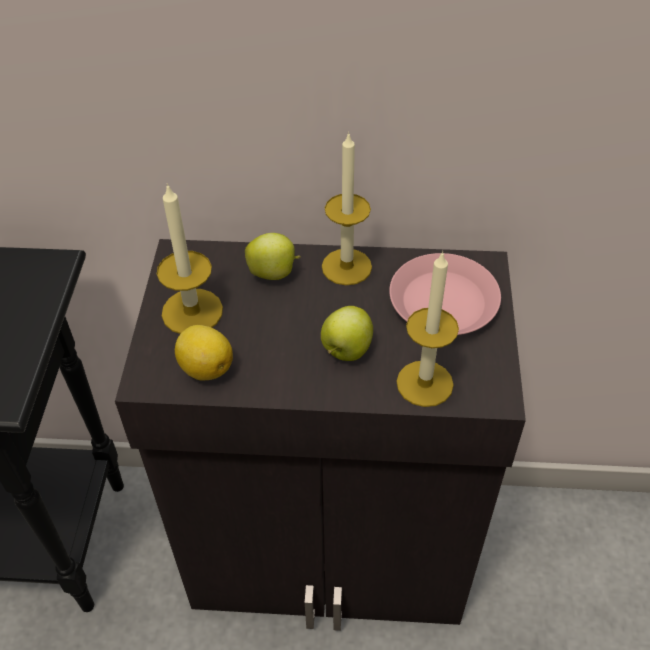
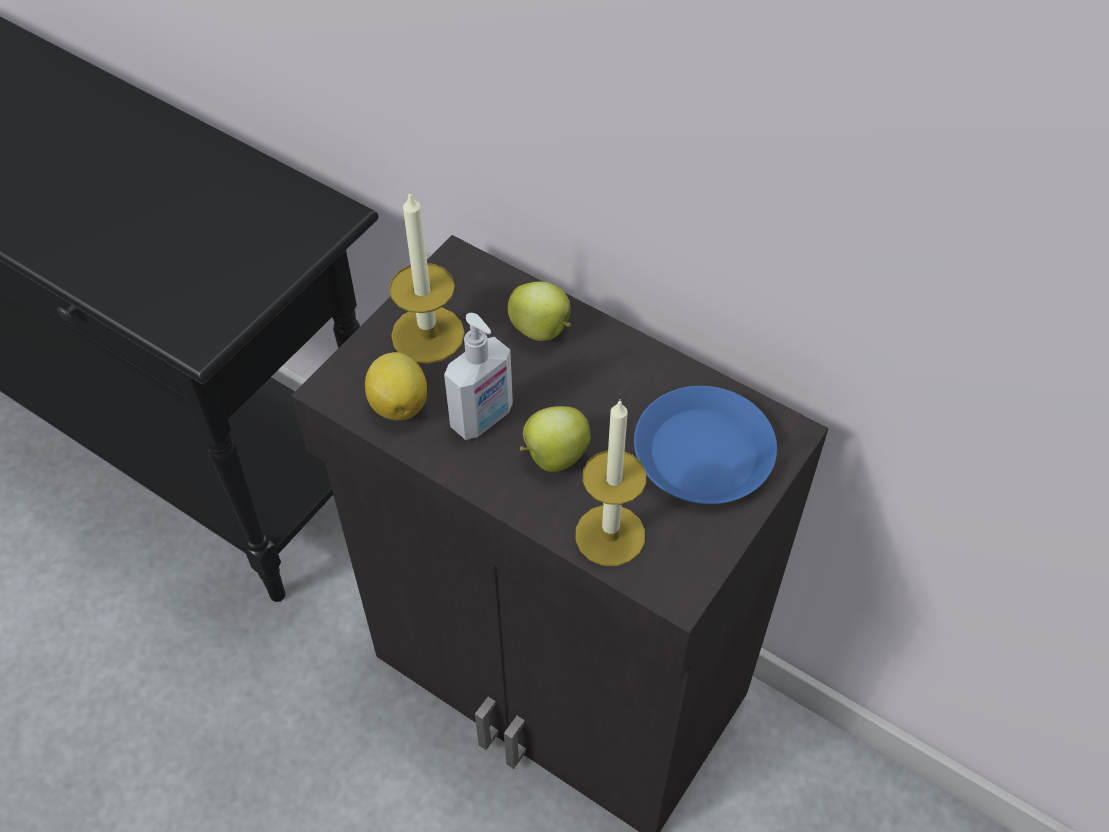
camera: 30 degrees right, 5 degrees up
(277, 349) = (483, 419): none -> soap dispenser
(346, 267) = (626, 359): candle -> none
(443, 301) = (704, 452): pink plate -> blue plate

